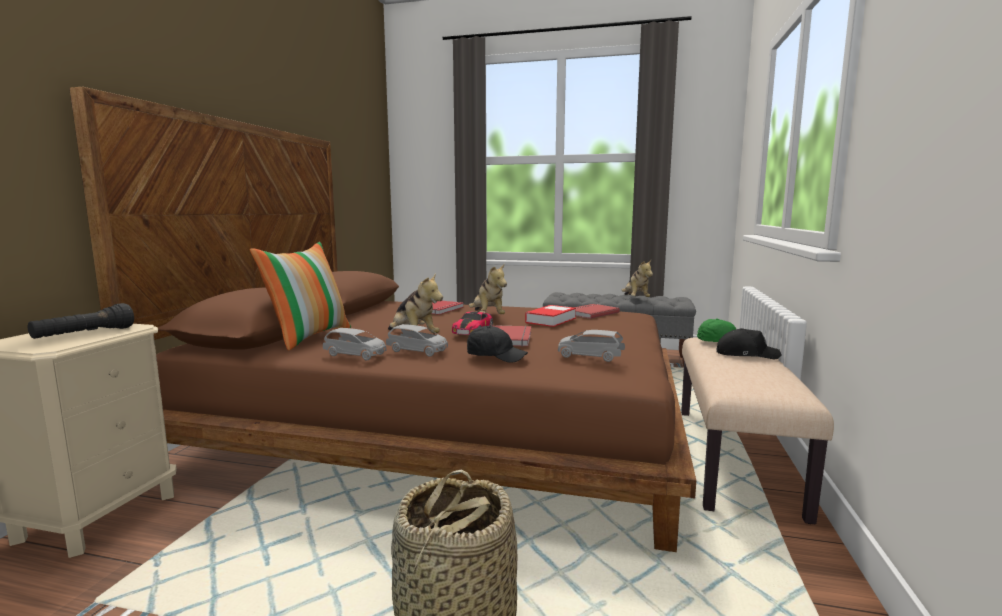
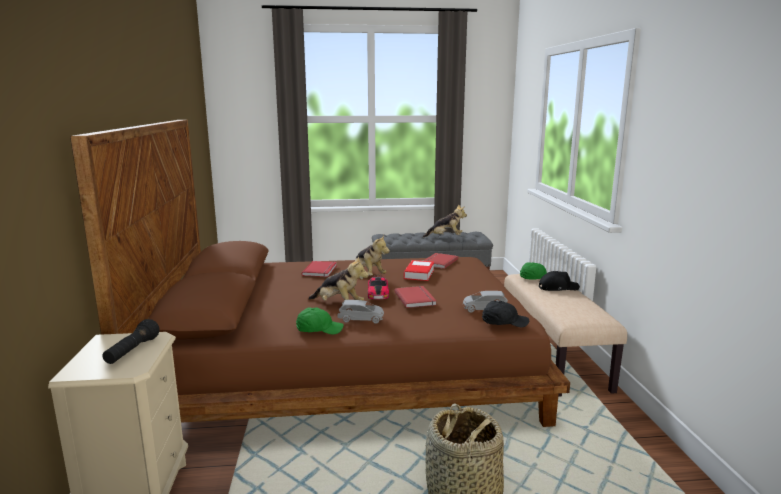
camera: 20 degrees left, 5 degrees up
(309, 337) = (253, 315): pillow -> none
(356, 355) = (319, 329): grey toy car -> green cap
(495, 356) = (423, 317): black cap -> black cap (504, 322)
(635, 299) = (445, 237): plush toy -> plush toy turned 60 degrees counterclockwise

